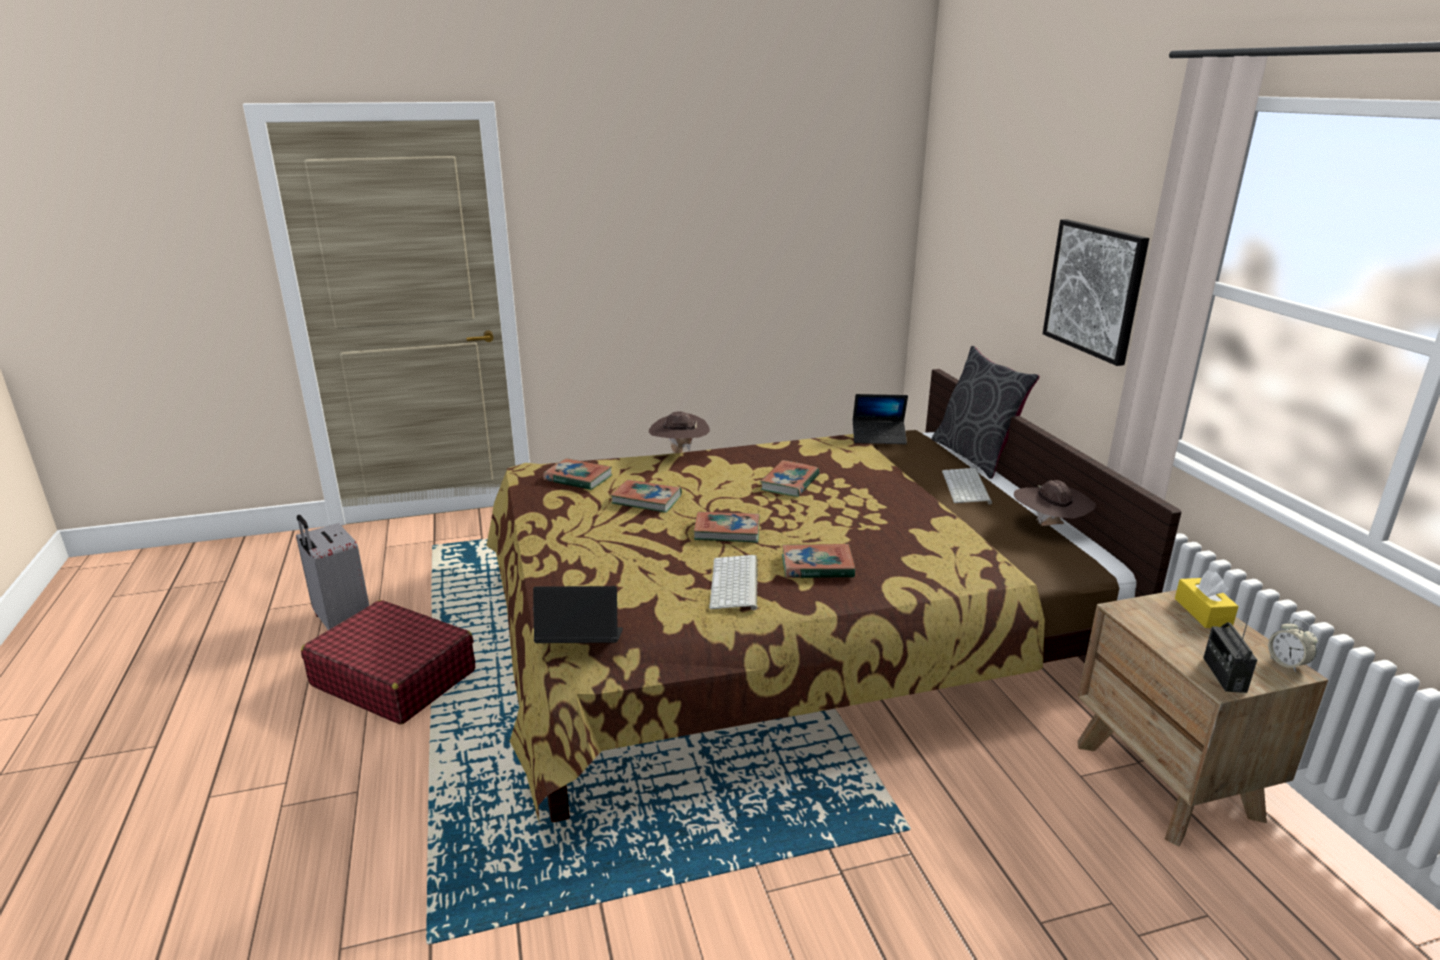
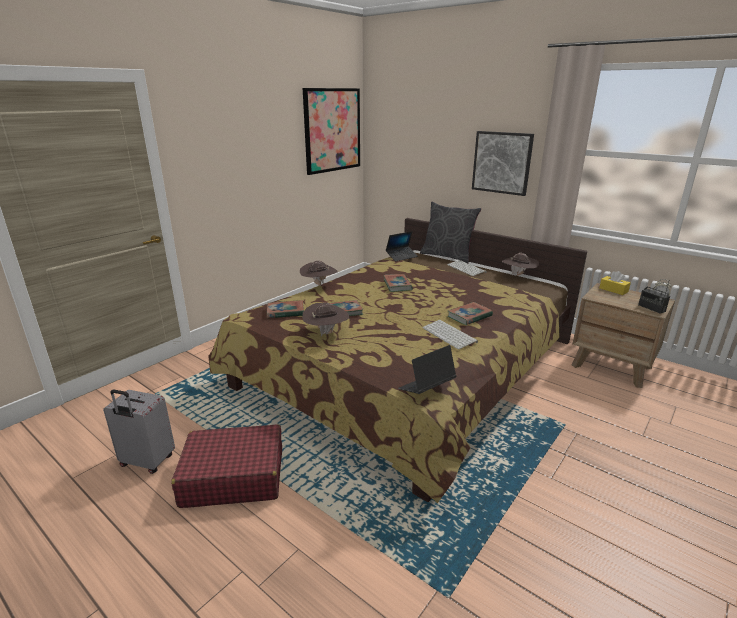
camera: 35 degrees left, 0 degrees up
(580, 523) = (326, 333): none -> brown hat
(727, 531) = (406, 314): book -> none
(843, 193) = (332, 130): none -> picture

